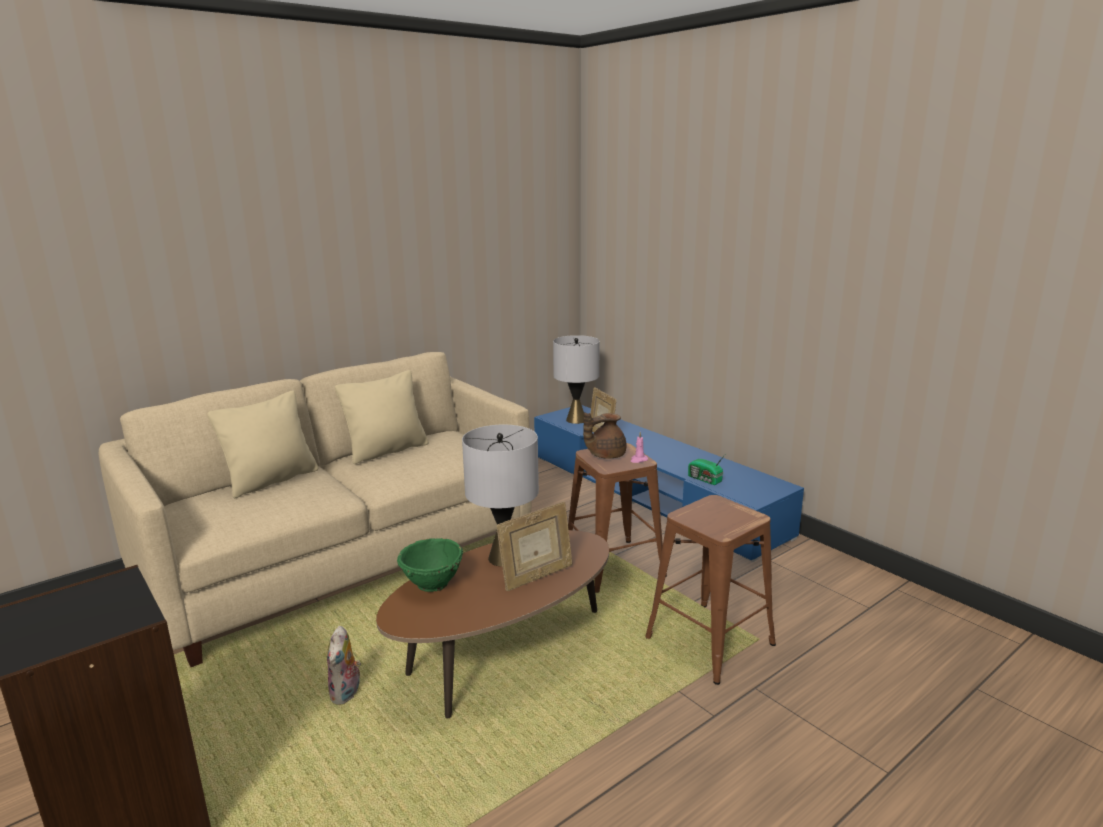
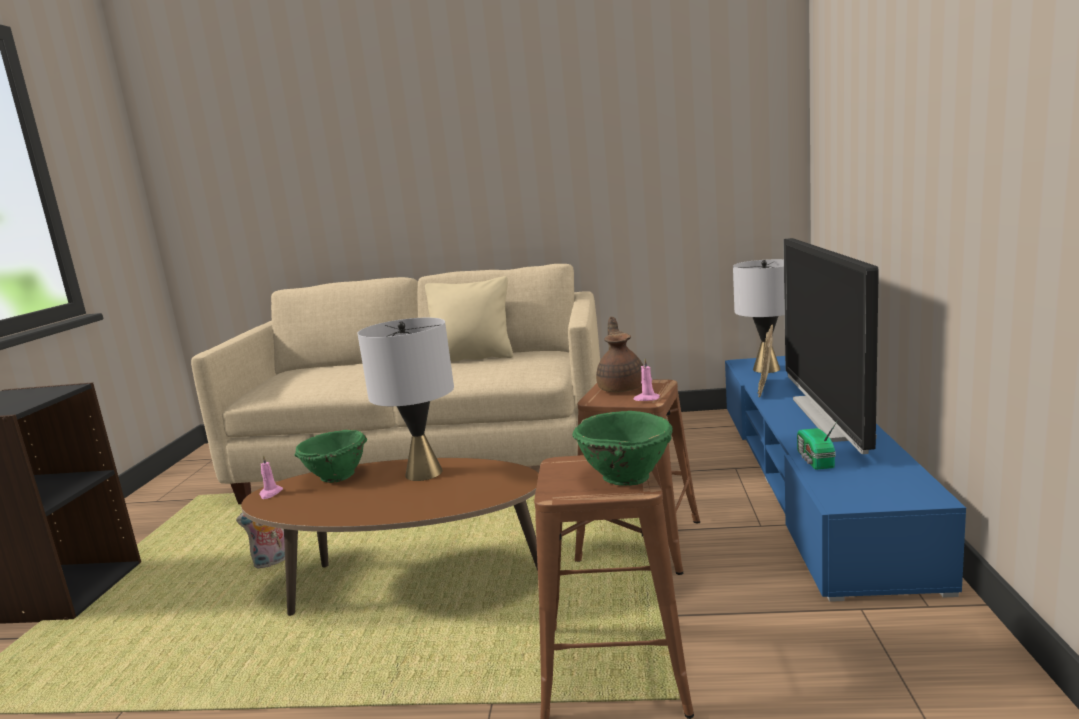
camera: 45 degrees right, 5 degrees down
(271, 481) = (358, 366): beige pillow -> none
(401, 617) = (270, 493): none -> pink candle
(536, 577) = (413, 498): picture frame -> none
(605, 455) = (622, 388): brown teapot -> brown teapot turned 75 degrees clockwise
(670, 449) = (830, 417): none -> television
(733, 512) = (625, 476): none -> green bowl

